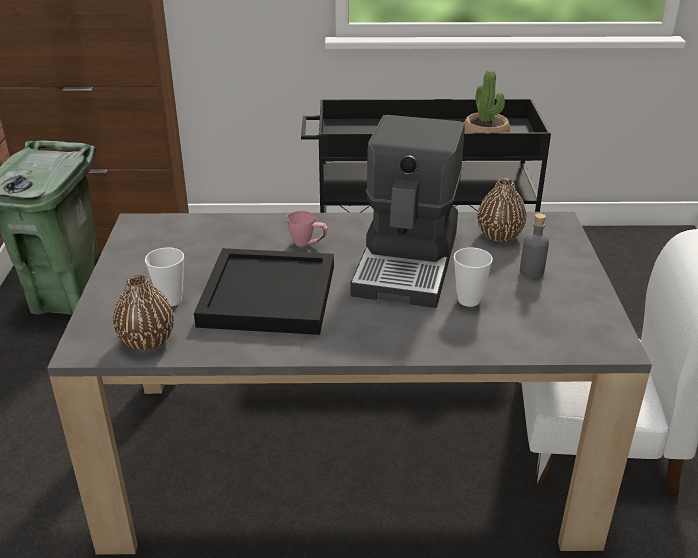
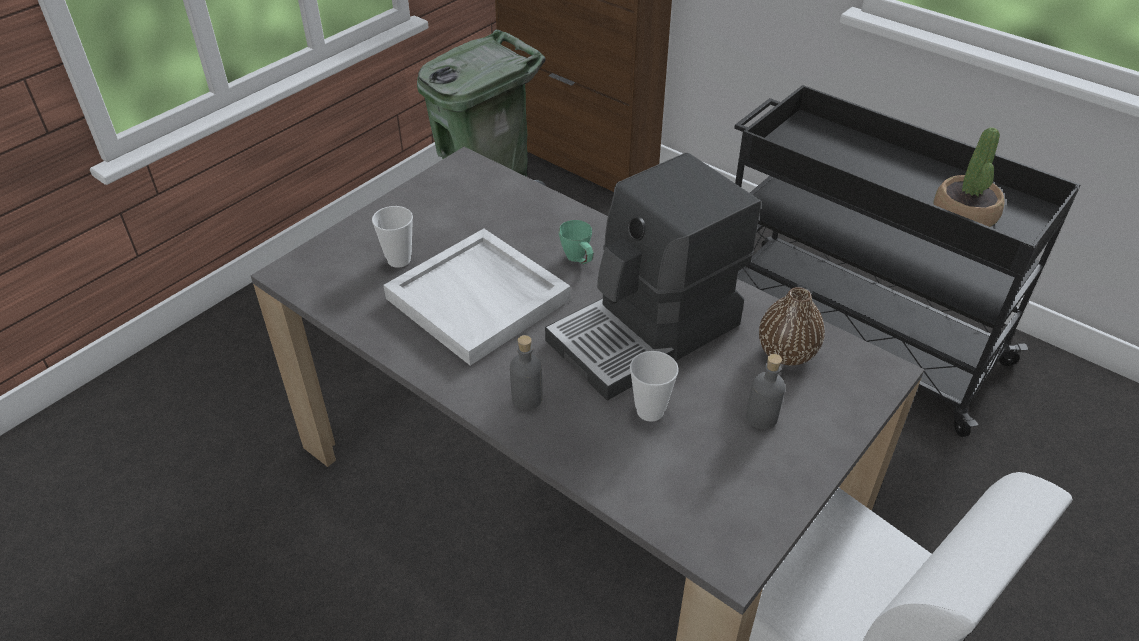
camera: 40 degrees right, 10 degrees up
(147, 341) = (338, 291): brown vase -> none
(269, 295) = (480, 299): black tray -> white tray
(308, 244) = (579, 261): pink mug -> green mug
(385, 332) = (527, 398): none -> grey bottle

